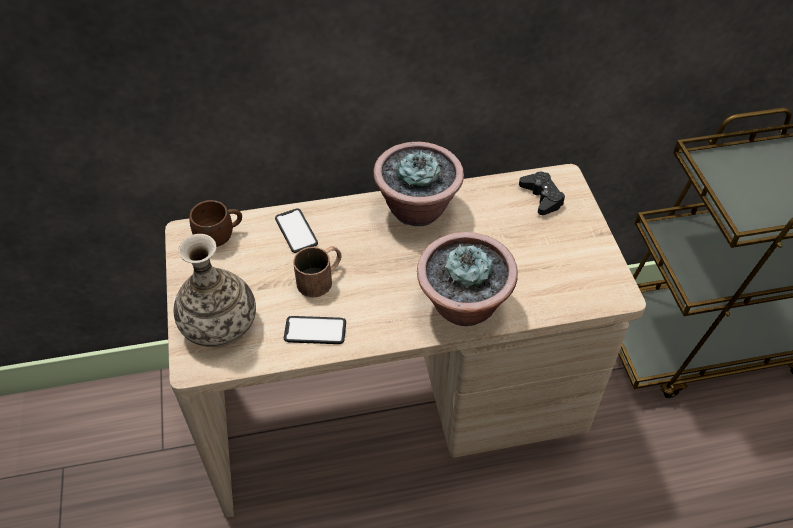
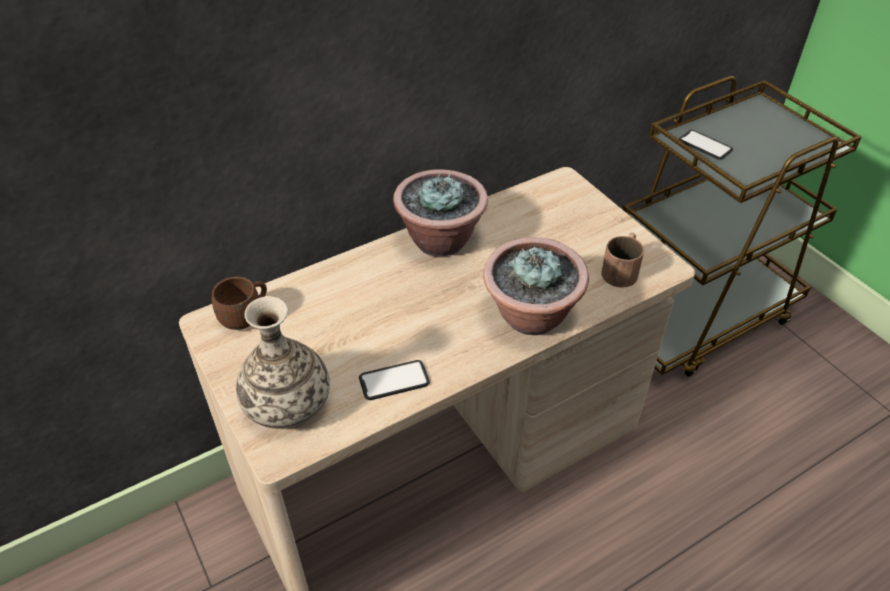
camera: 20 degrees left, 5 degrees down
(296, 231) = (327, 290): phone -> phone (705, 145)
(321, 278) = (375, 328): brown mug -> brown mug (622, 268)
(542, 197) = (553, 201): black game controller -> none

